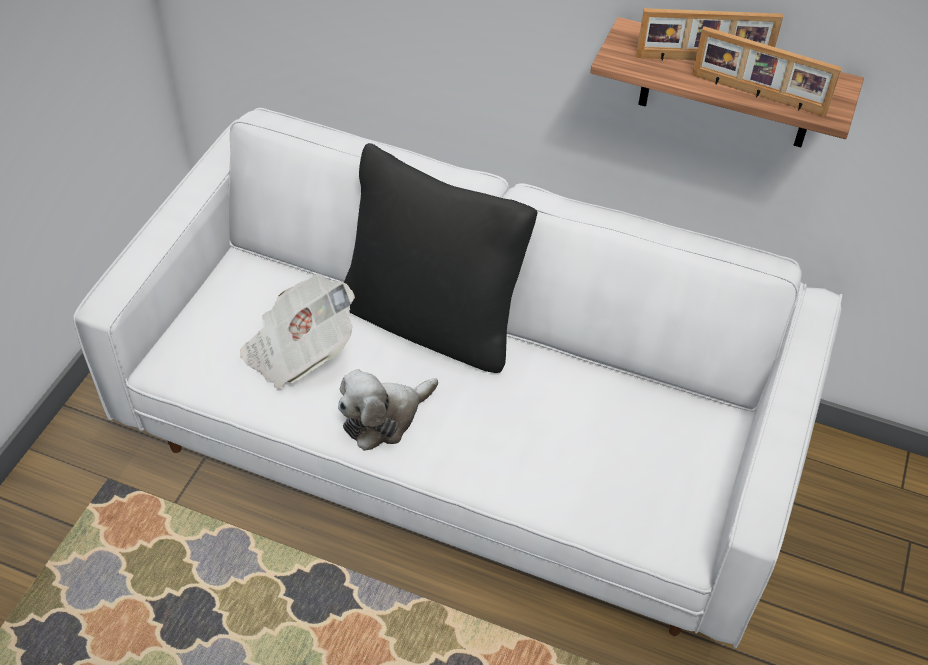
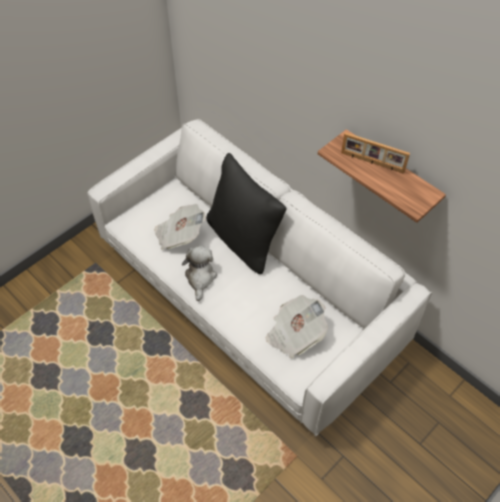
camera: 25 degrees right, 5 degrees up
(384, 418) = (200, 277): plush toy -> plush toy turned 105 degrees clockwise
(625, 460) = (294, 334): none -> newspaper
(757, 95) = (386, 188): picture frame -> none

